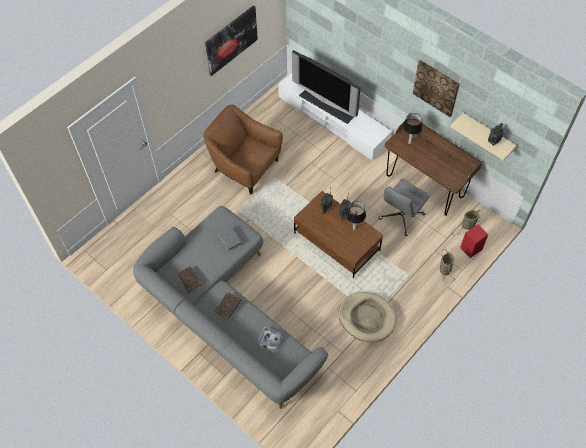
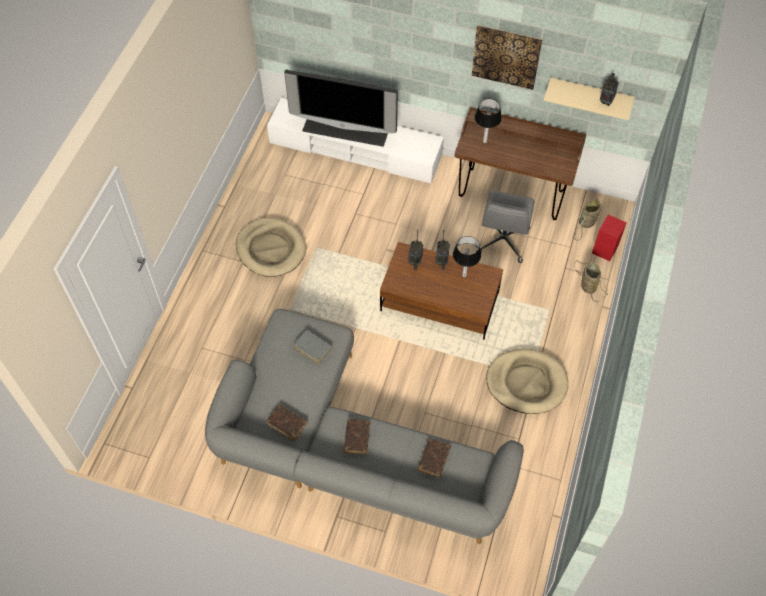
camera: 25 degrees left, 0 degrees up
(231, 40) = (206, 79): picture -> none
(245, 167) = (271, 249): brown armchair -> beige dog bed
(269, 340) = (434, 459): tray -> brown book

